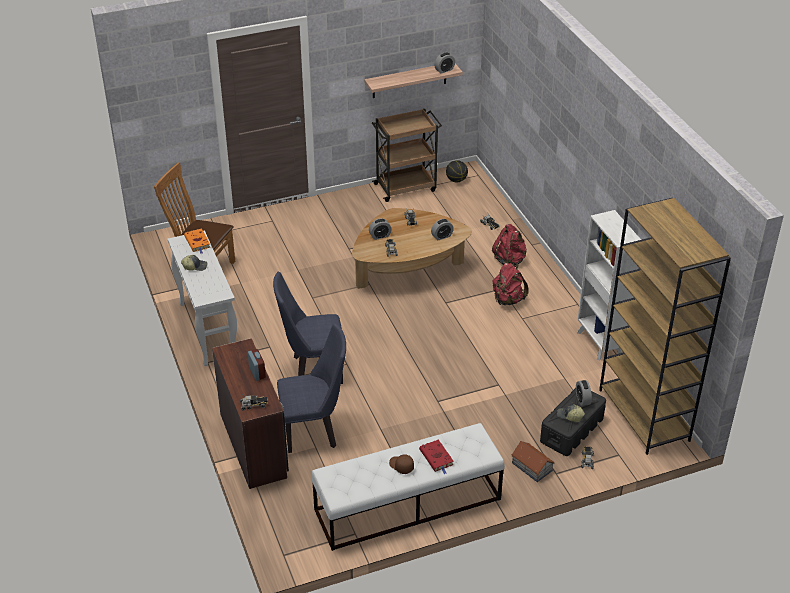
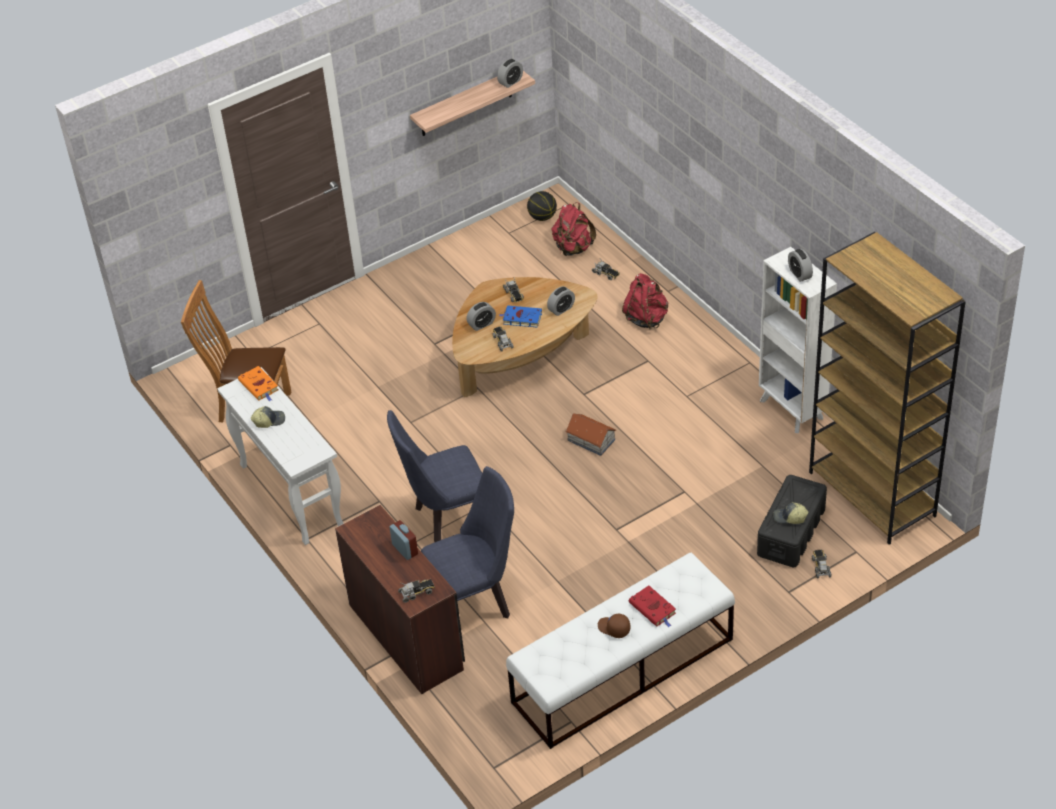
camera: 10 degrees left, 5 degrees up
(406, 187) = (480, 240): brown cart -> none
(410, 237) = (521, 318): none -> blue book
(508, 300) = (661, 374): red backpack -> red backpack (573, 248)
(532, 467) = (757, 590): toy house -> toy house (591, 440)
(582, 399) = (798, 493): alarm clock -> alarm clock (799, 274)

